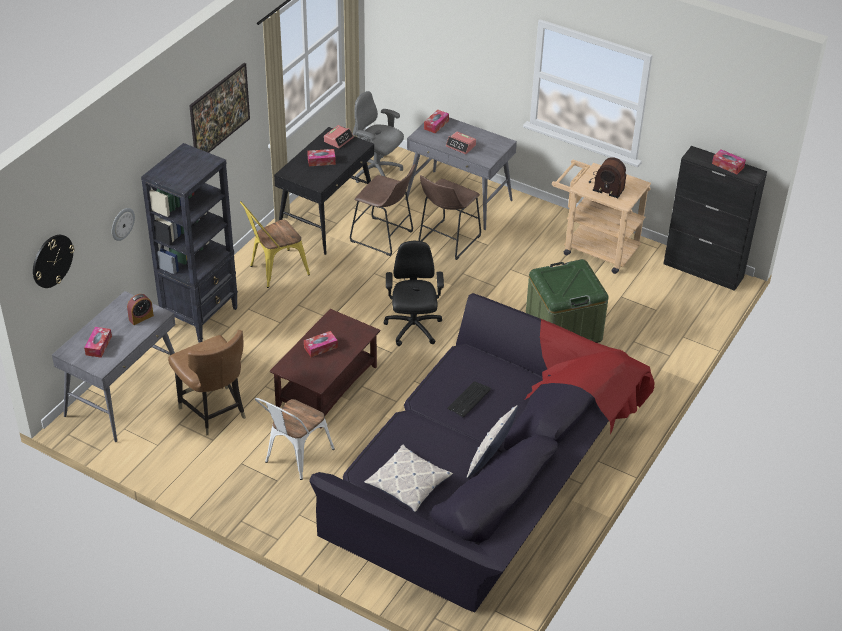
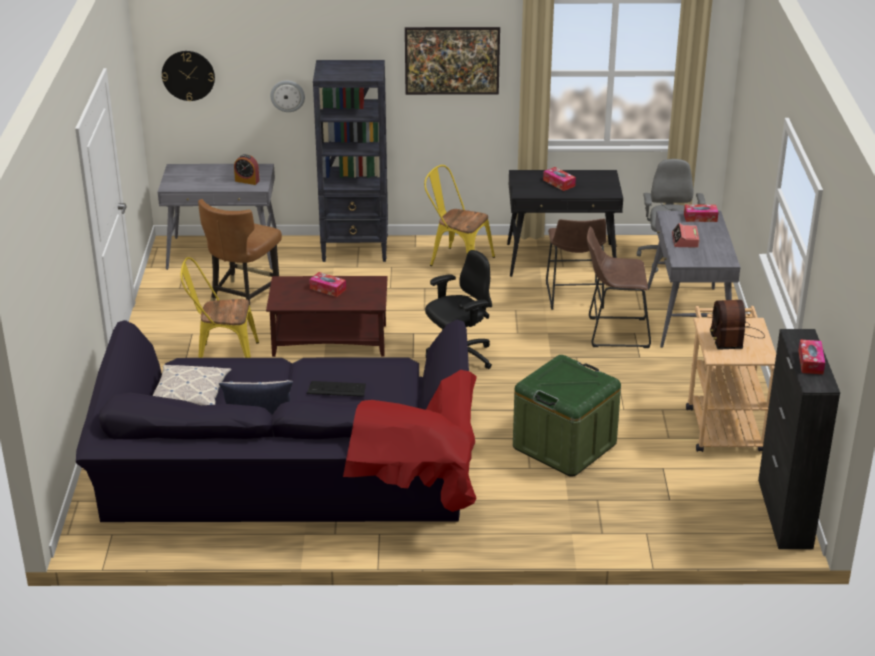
camera: 60 degrees right, 10 degrees down
(98, 345) = (195, 177): tissue box -> none
(295, 458) = (222, 356): white chair -> yellow chair
(338, 140) = (603, 180): alarm clock -> none

